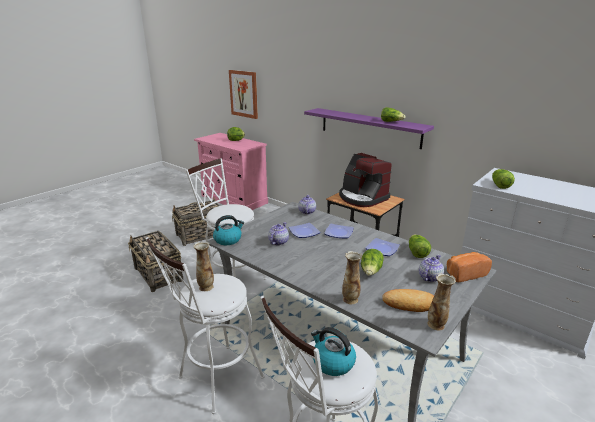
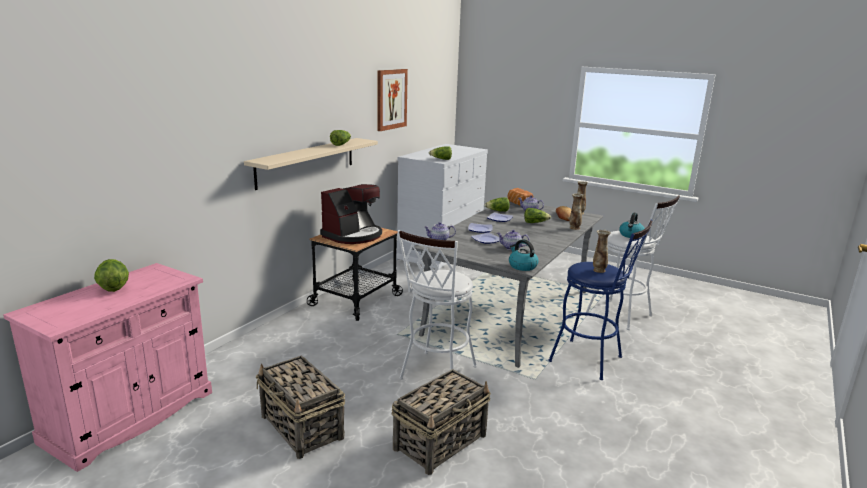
camera: 100 degrees left, 5 degrees down
(215, 381) = (591, 361): white stool -> blue stool
(244, 94) = (82, 188): picture -> picture (391, 99)
(369, 127) = (307, 162): purple shelf -> beige shelf

